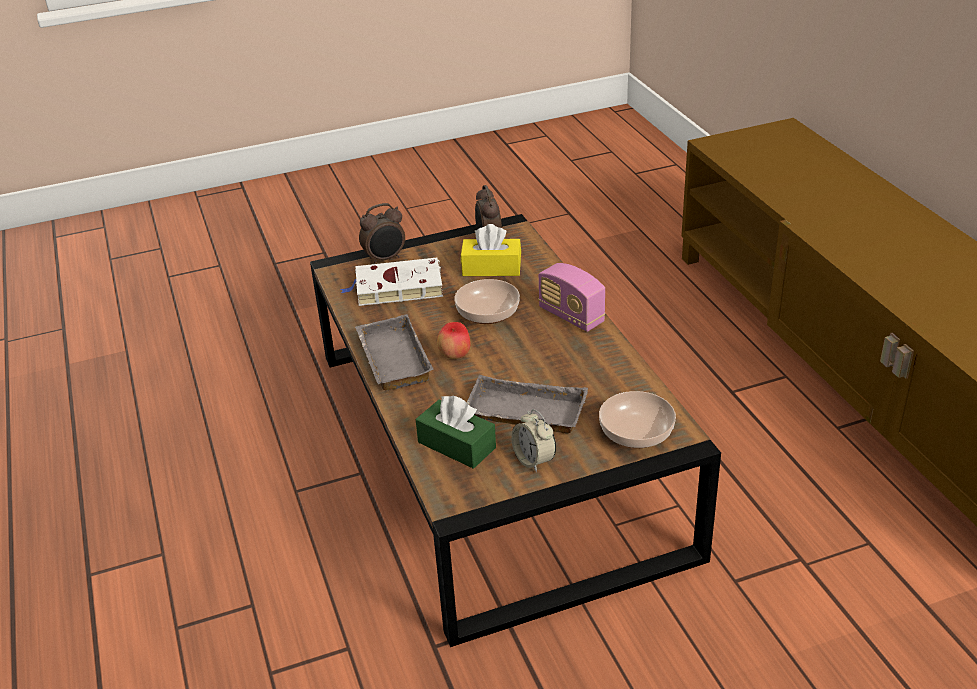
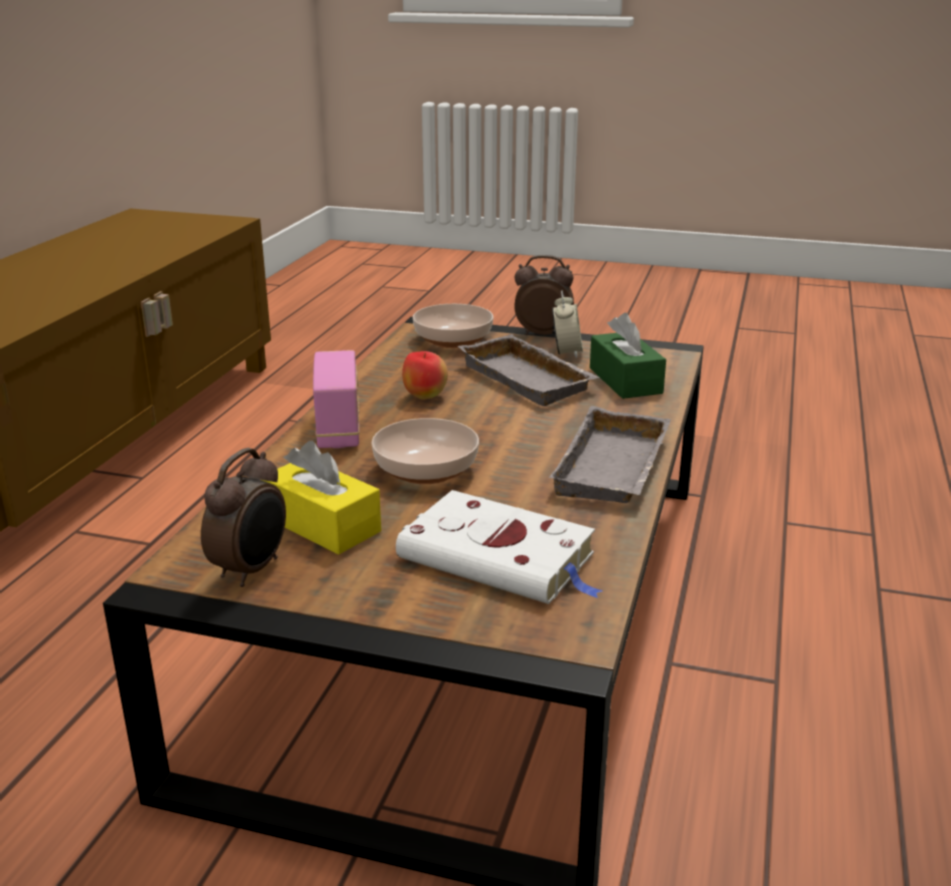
camera: 145 degrees left, 10 degrees down
(385, 259) = (458, 621): alarm clock -> alarm clock (543, 334)
(455, 356) = (532, 443): apple -> apple (425, 397)

